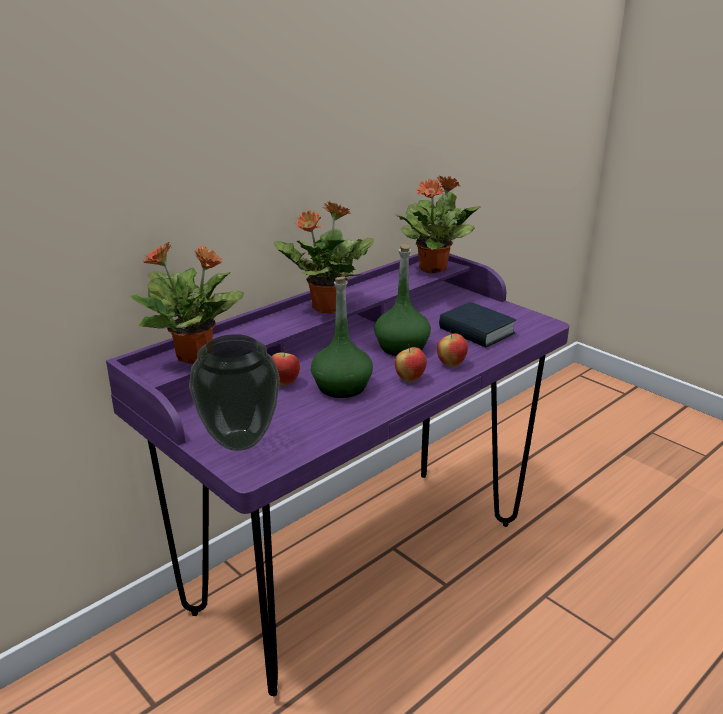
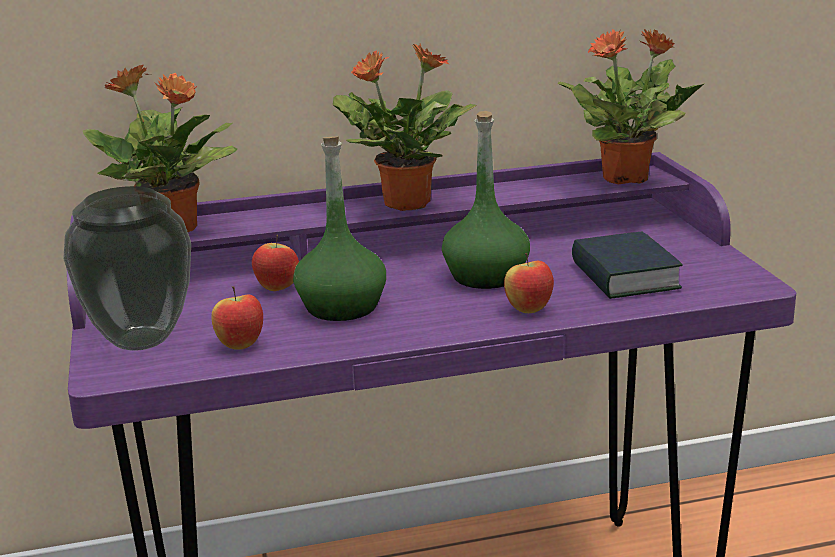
camera: 30 degrees right, 5 degrees down
(410, 379) = (445, 316): apple -> apple (240, 346)

